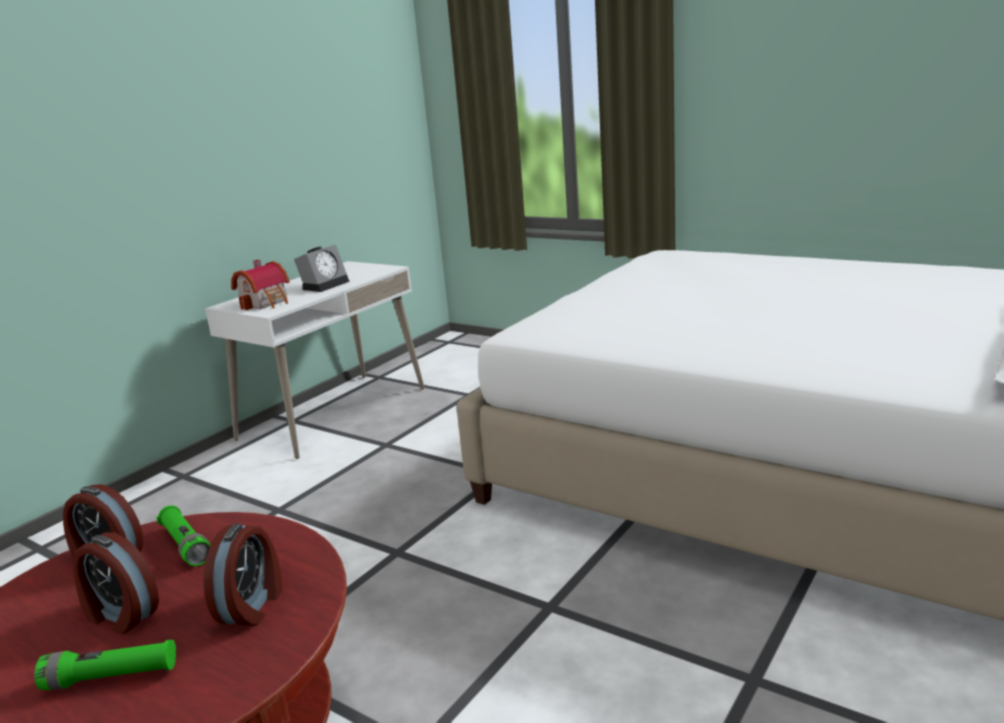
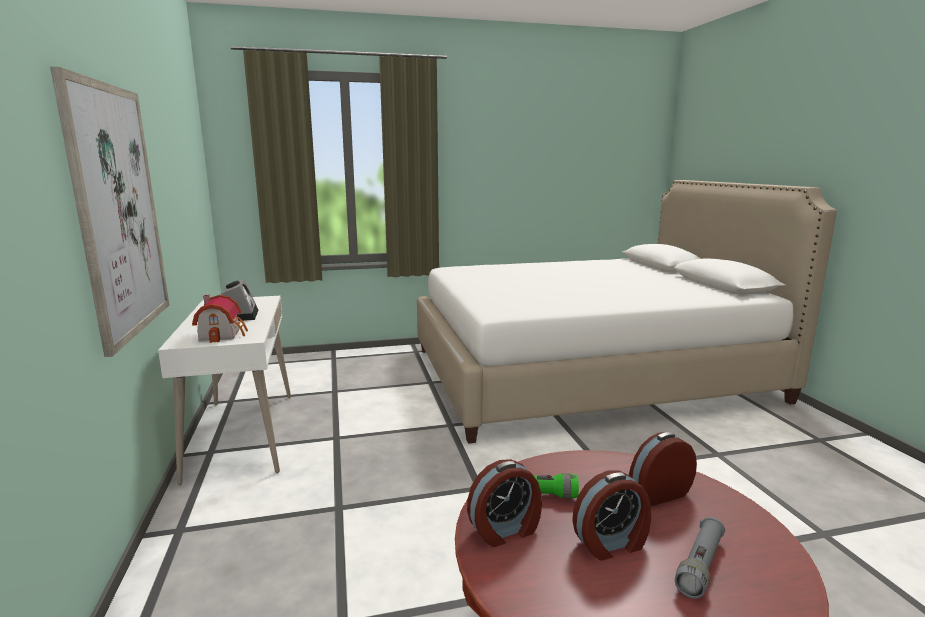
camera: 50 degrees left, 5 degrees down
(111, 677) = (700, 566): green flashlight -> grey flashlight
(157, 176) = (118, 212): none -> picture
(253, 606) = (658, 493): alarm clock -> alarm clock turned 75 degrees counterclockwise

